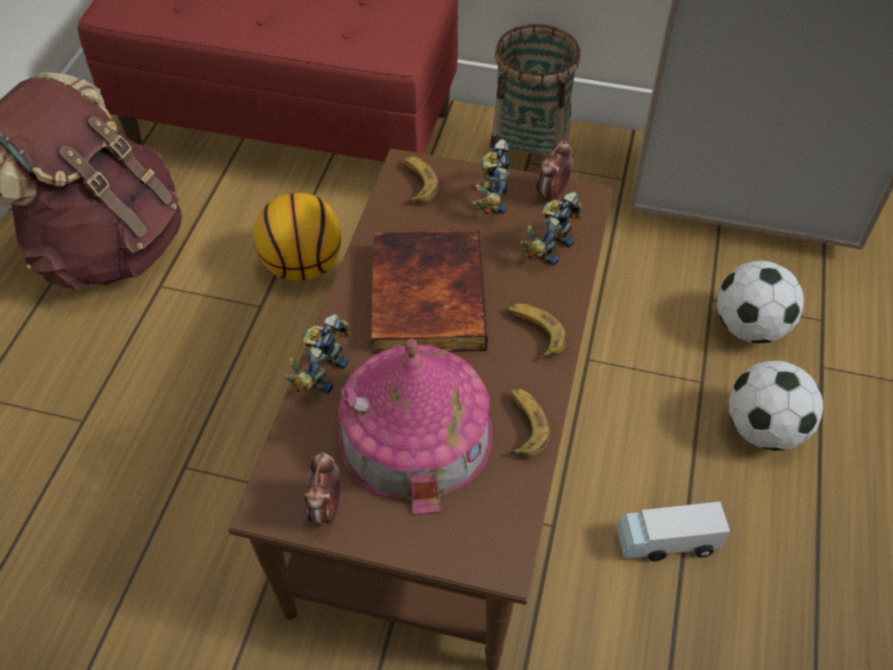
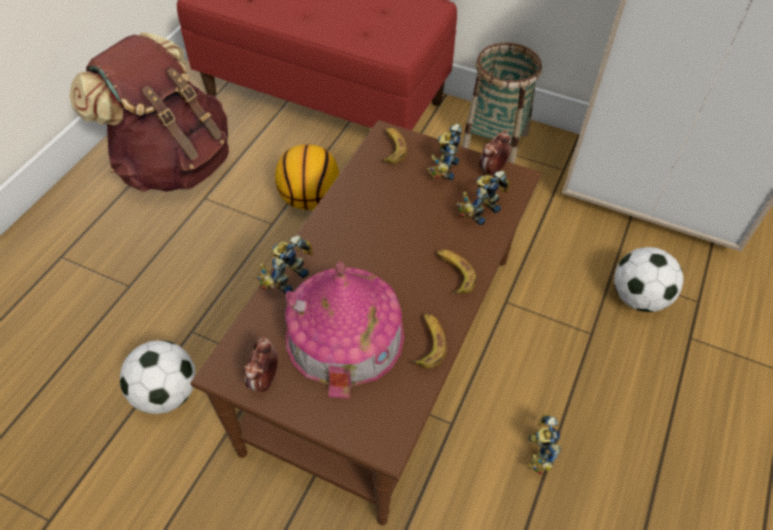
camera: 10 degrees right, 0 degrees up
(424, 296) = (376, 233): book -> none
(666, 541) = (537, 451): toy truck -> toy robot
(763, 429) = (633, 379): football -> football (167, 394)

